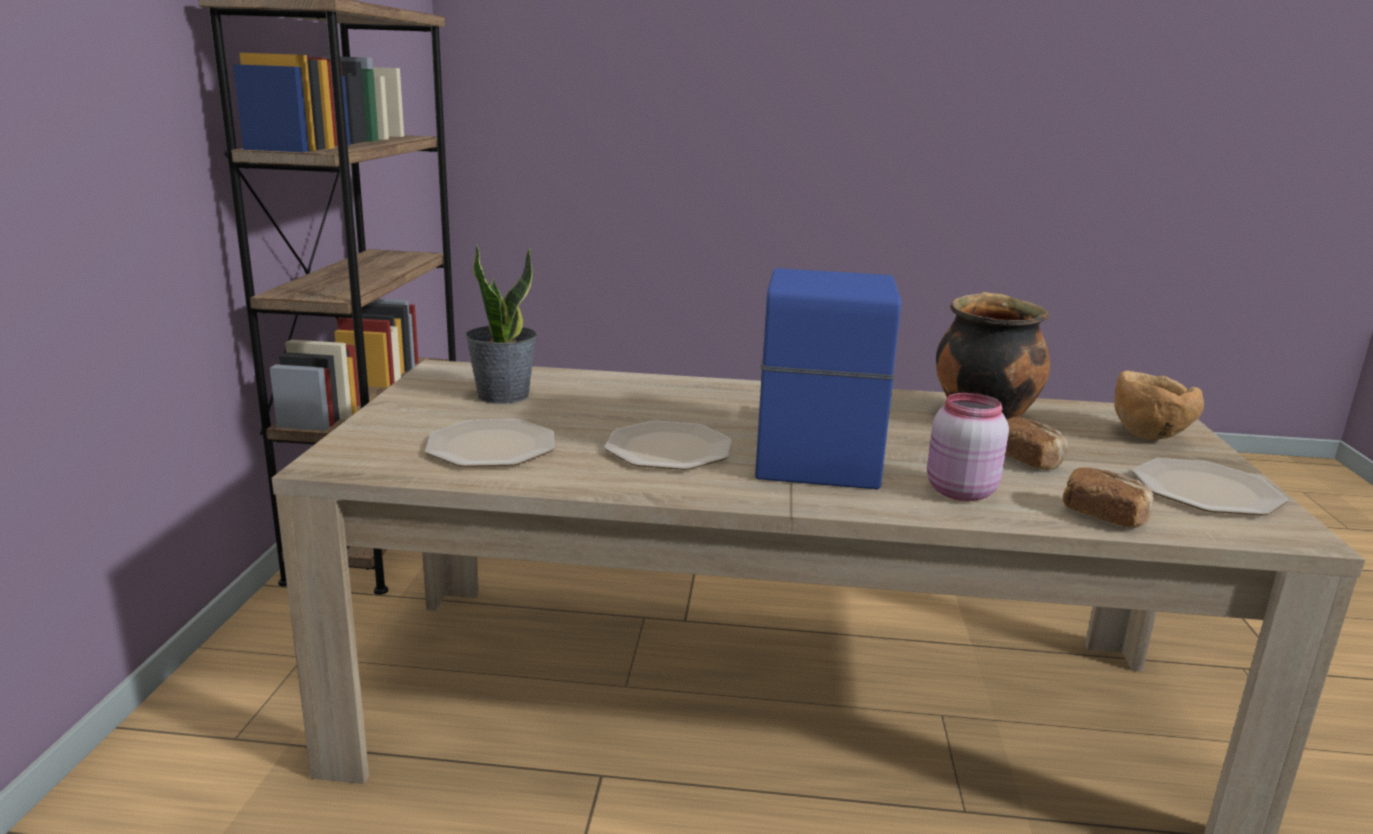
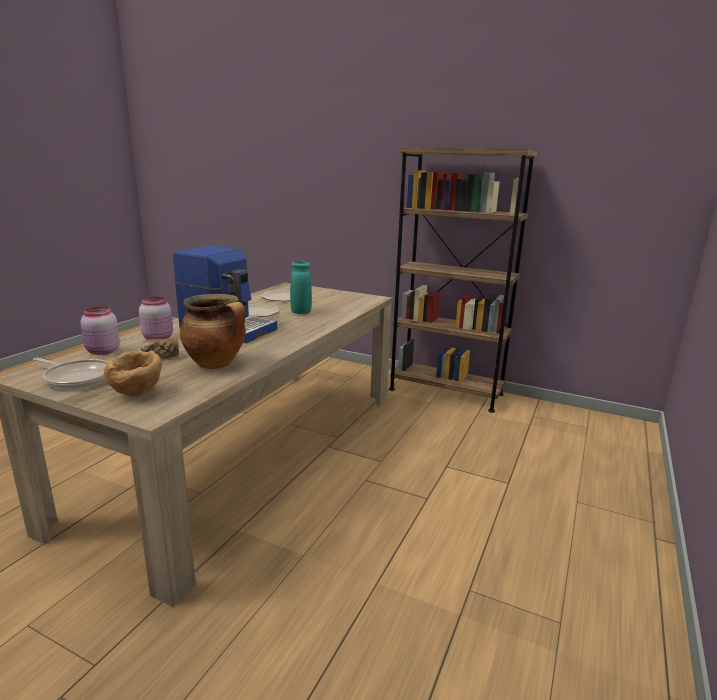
camera: 110 degrees right, 0 degrees up
(502, 395) = (335, 301): potted plant -> none
(623, 410) = (301, 312): none -> turquoise vase
(1104, 516) = (102, 351): bread -> pink jar
(1205, 490) = (77, 378): plate -> frying pan

